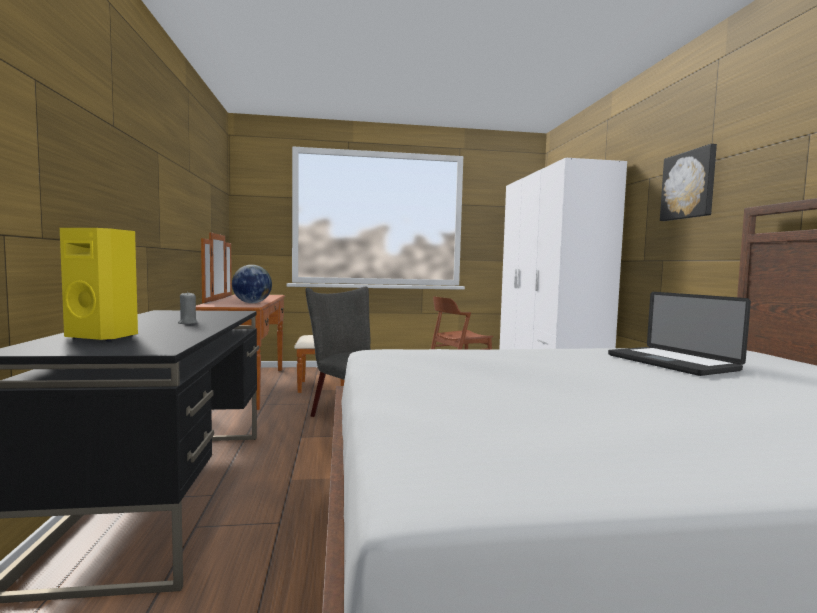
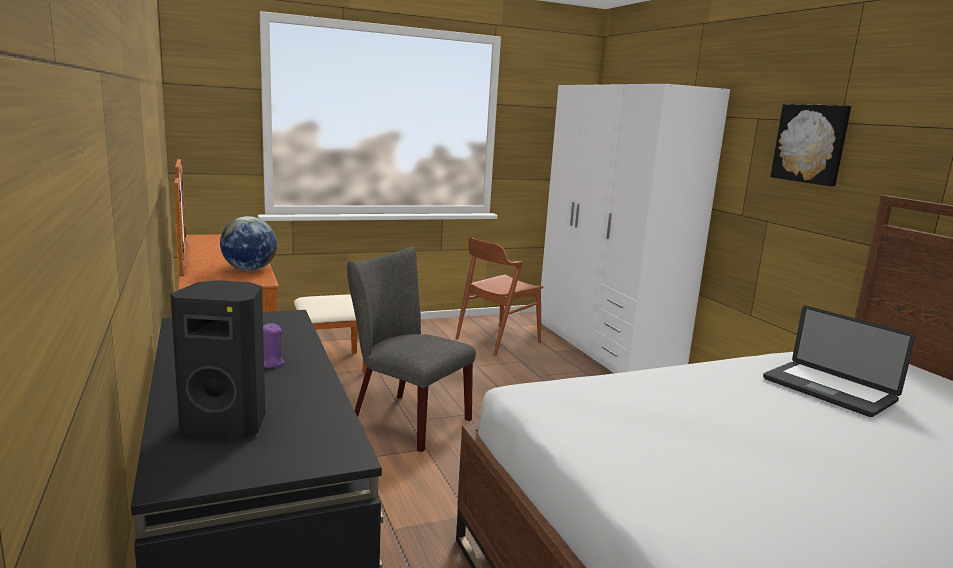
camera: 15 degrees left, 10 degrees up
(105, 337) = (227, 424): yellow speaker -> black speaker
(187, 323) = (271, 363): grey candle -> purple candle

